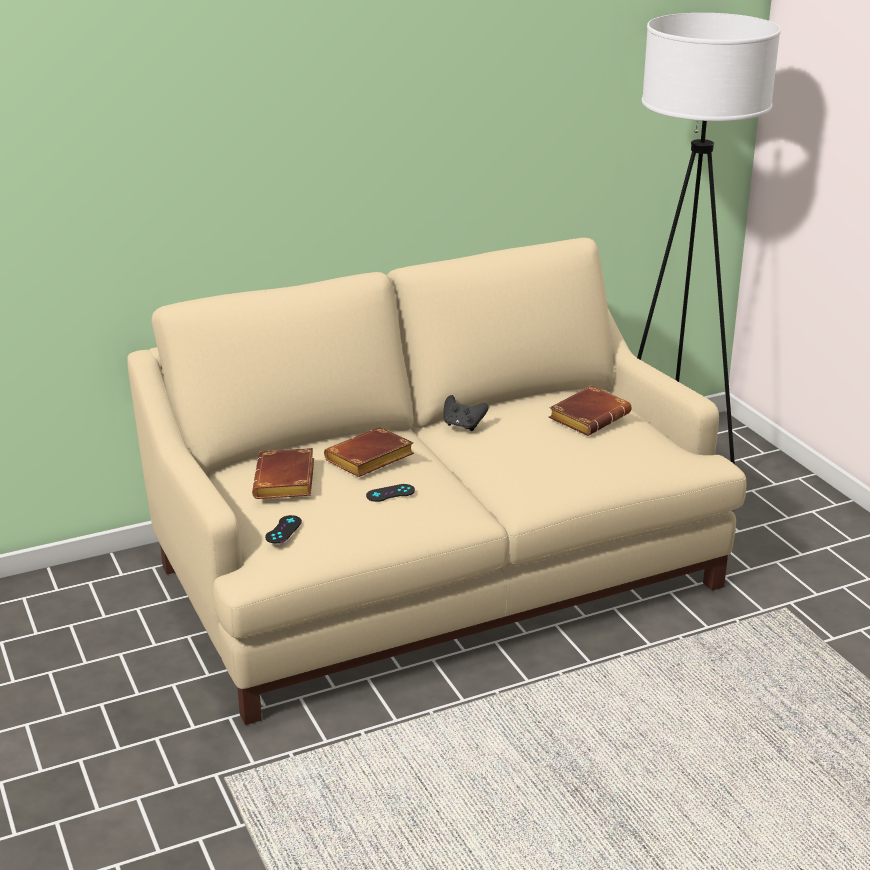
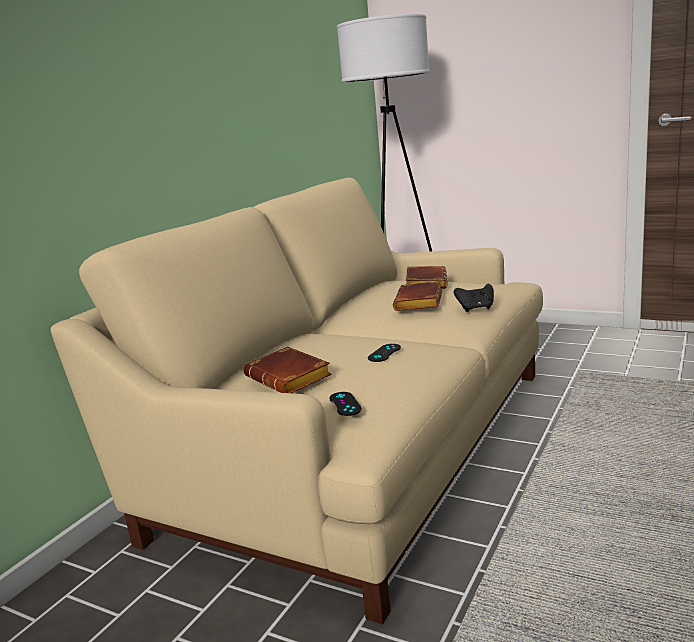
camera: 35 degrees left, 10 degrees down
(369, 460) = (330, 345): brown book -> brown book (420, 303)
(463, 425) = (353, 313): black game controller -> black game controller (476, 309)

